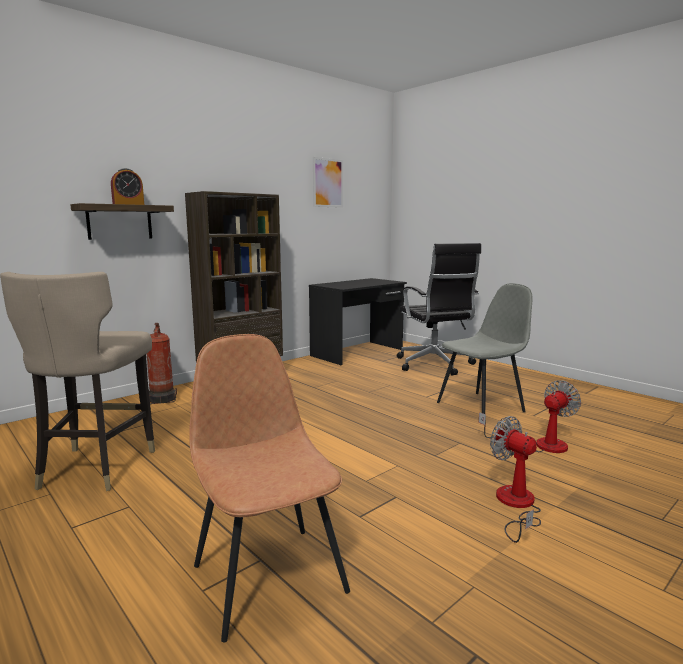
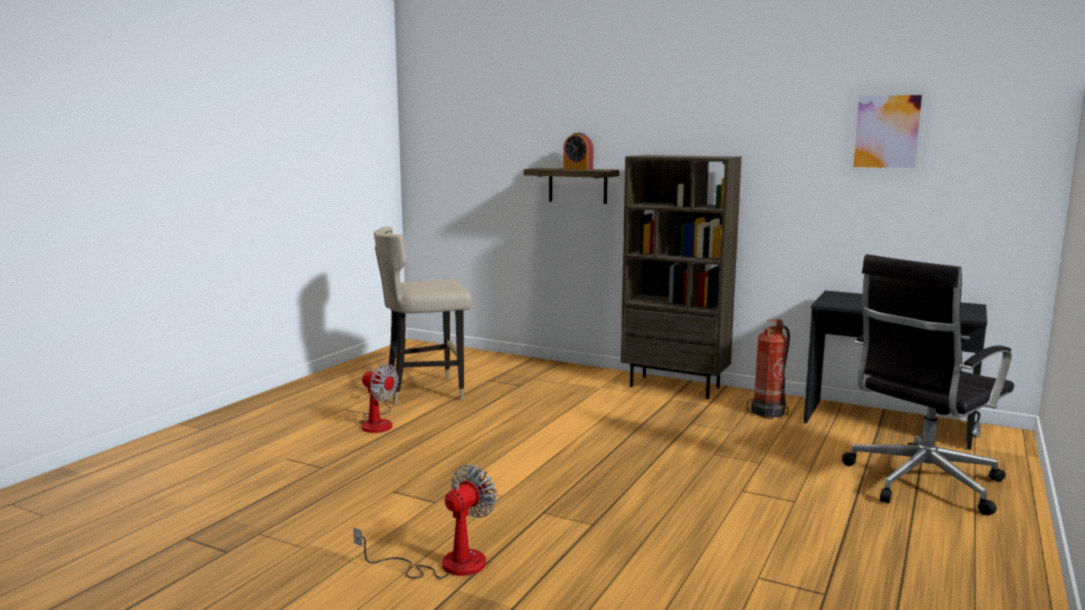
camera: 70 degrees right, 0 degrees up
(163, 399) = (575, 374): fire extinguisher -> fire extinguisher (769, 412)
(268, 575) = (304, 473): brown chair -> none
(482, 407) = (747, 533): grey chair -> none
(539, 445) = (633, 581): fan -> fan (378, 423)

